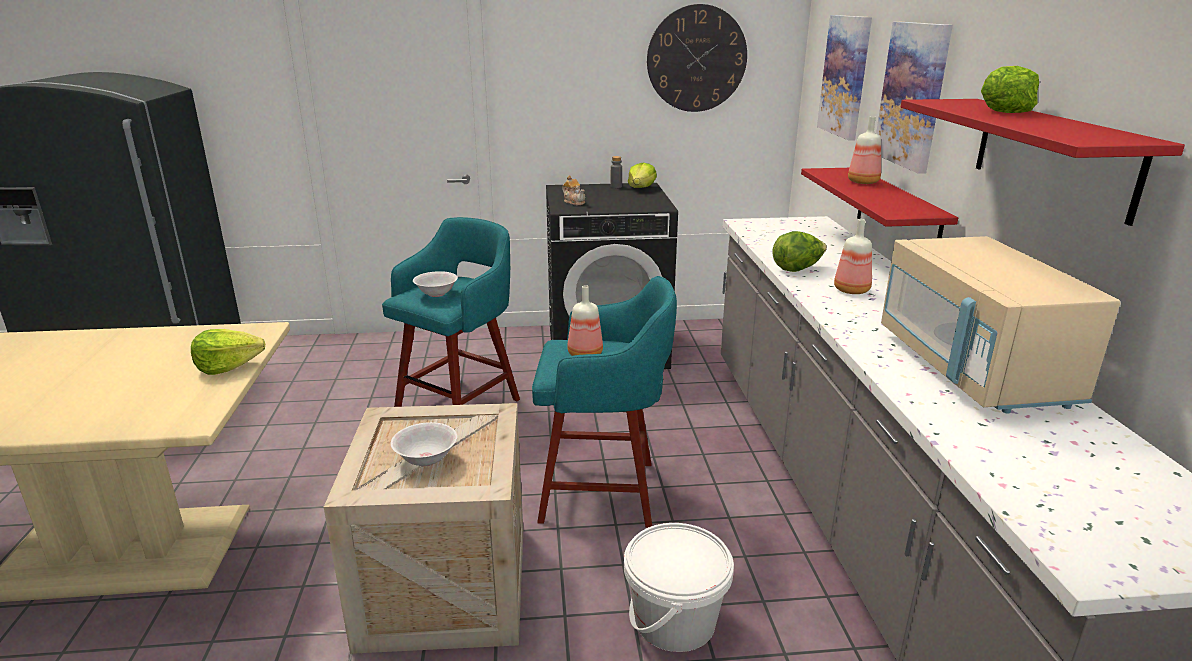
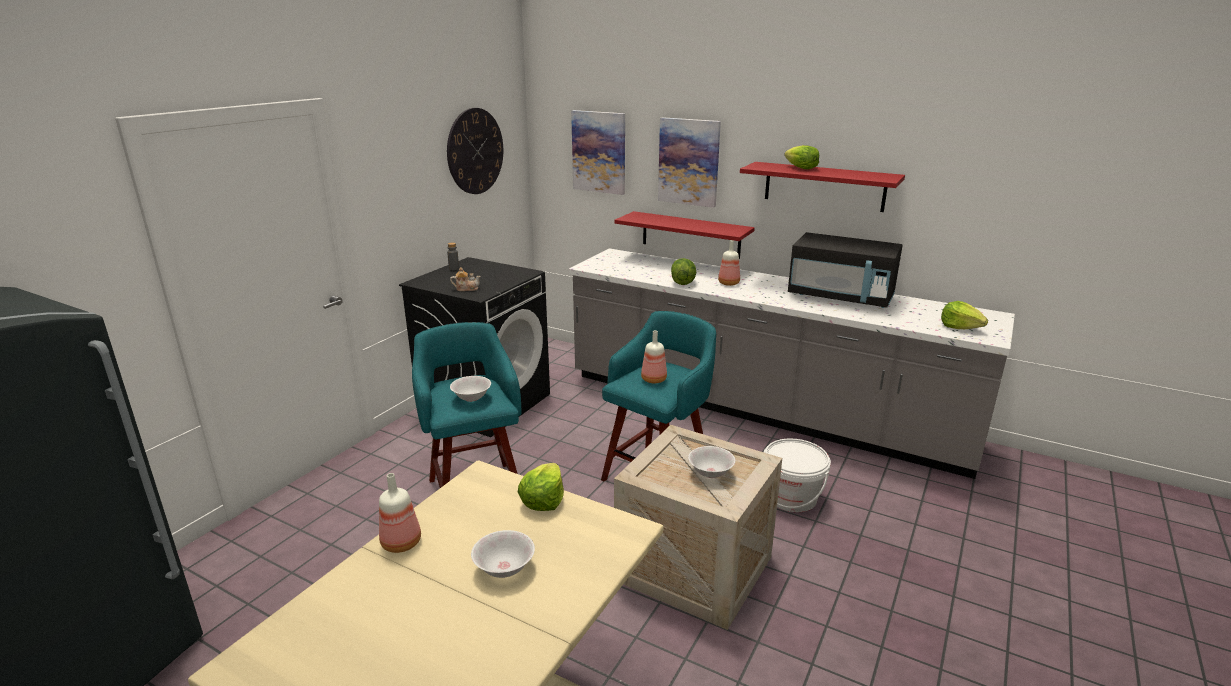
camera: 55 degrees left, 0 degrees up
(103, 384) = (504, 568): none -> white bowl
(641, 188) = (473, 264): lettuce -> lettuce (960, 327)
(864, 182) = (667, 219): bottle -> bottle (402, 542)
(972, 369) = (841, 297): beige microwave -> black microwave

